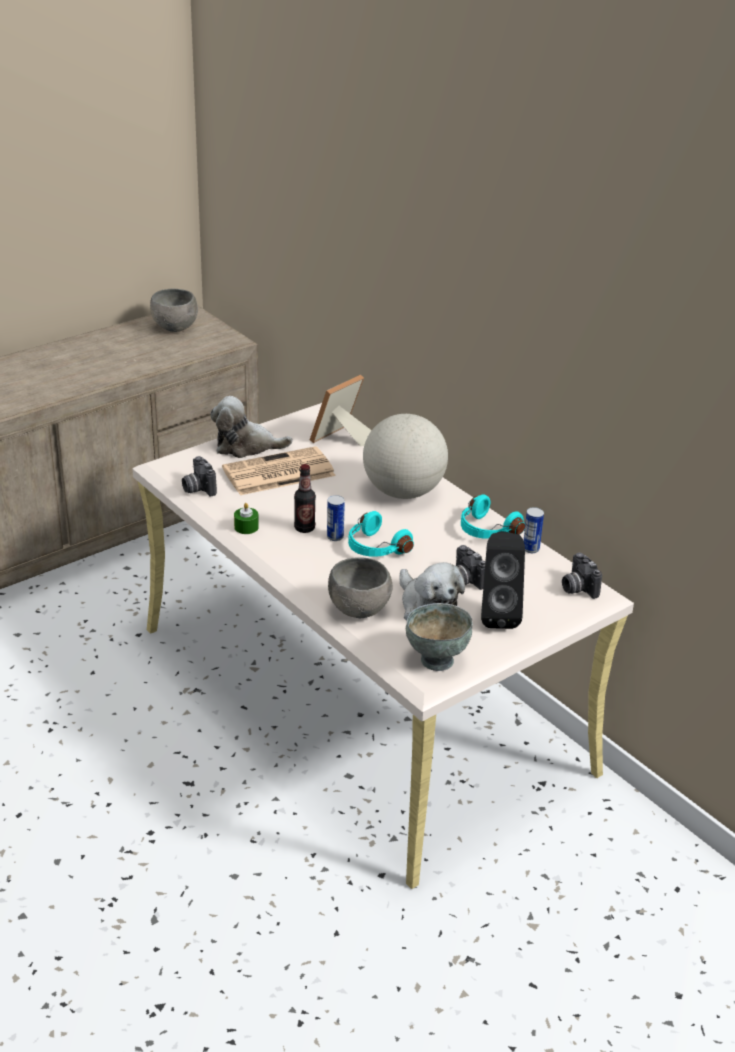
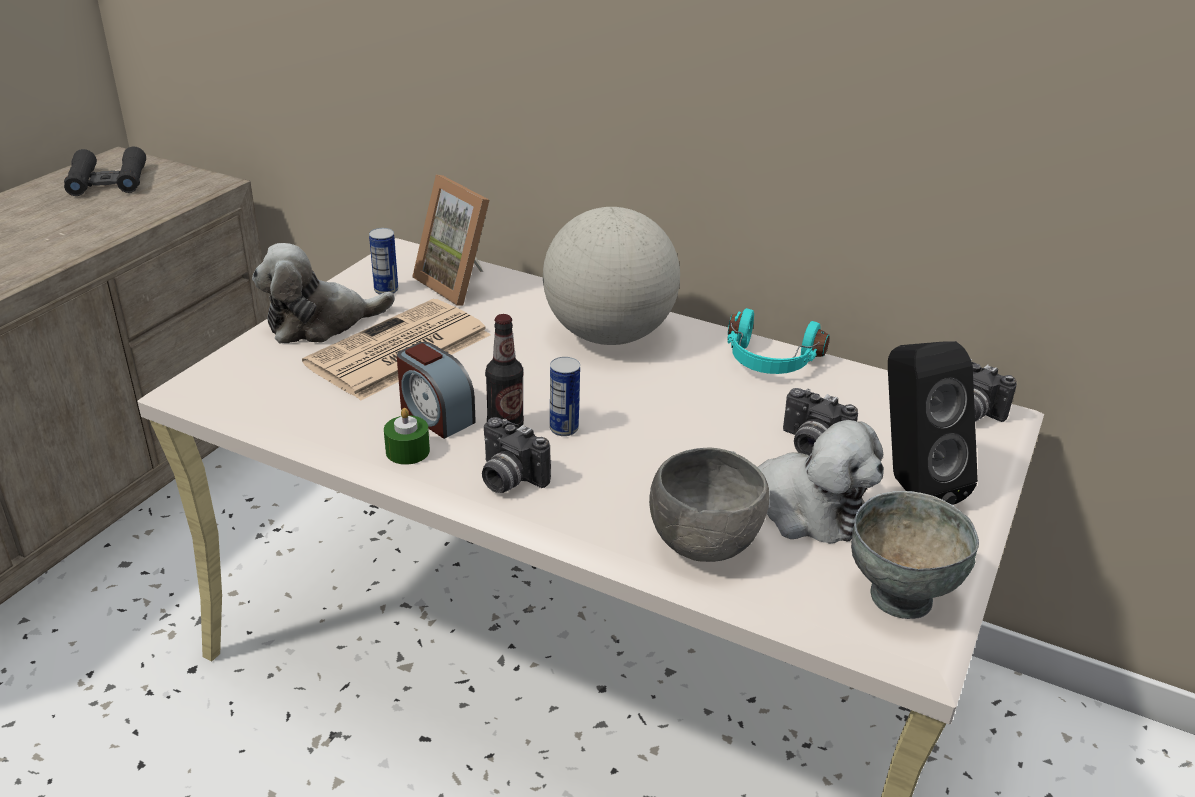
camera: 25 degrees left, 0 degrees up
(175, 328) = (108, 181): grey bowl -> black binoculars
(197, 488) = (280, 407): camera -> camera (508, 479)
(273, 512) = (435, 415): none -> alarm clock
(341, 440) = (460, 283): picture frame -> picture frame turned 60 degrees counterclockwise
(375, 548) = (639, 430): turquoise headphones -> none
(531, 549) = (852, 372): can -> can (386, 290)

